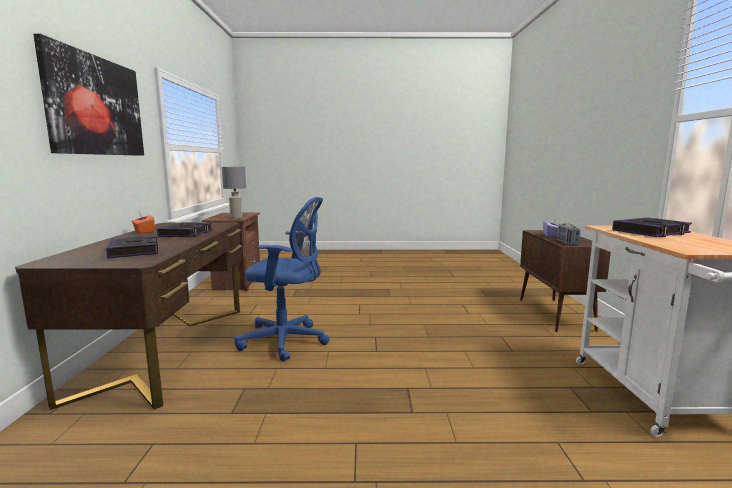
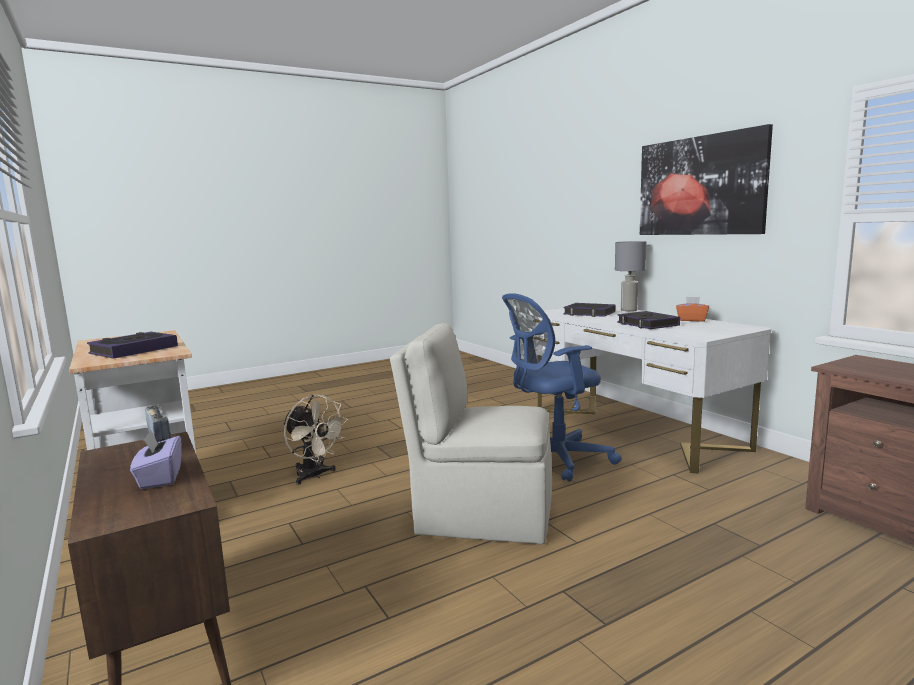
camera: 150 degrees right, 0 degrees up
(167, 348) = (633, 428): brown desk -> white desk
(236, 218) = (846, 367): grey table lamp -> grey table lamp (628, 310)
(387, 324) = (481, 515): none -> beige chair
(493, 388) = (314, 476): none -> beige fan

